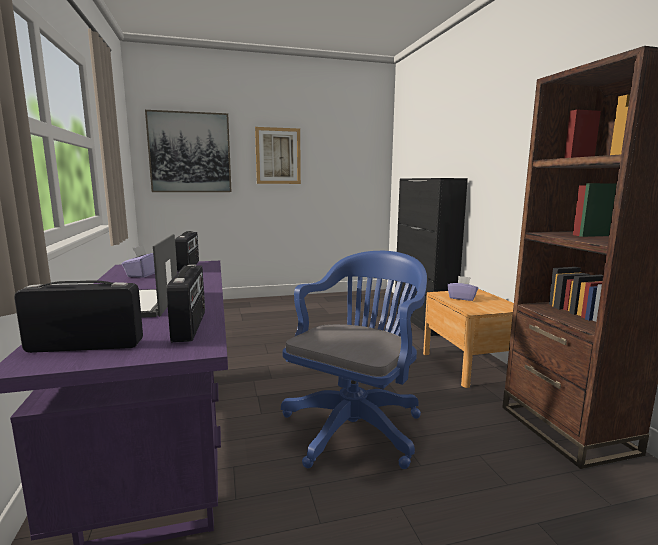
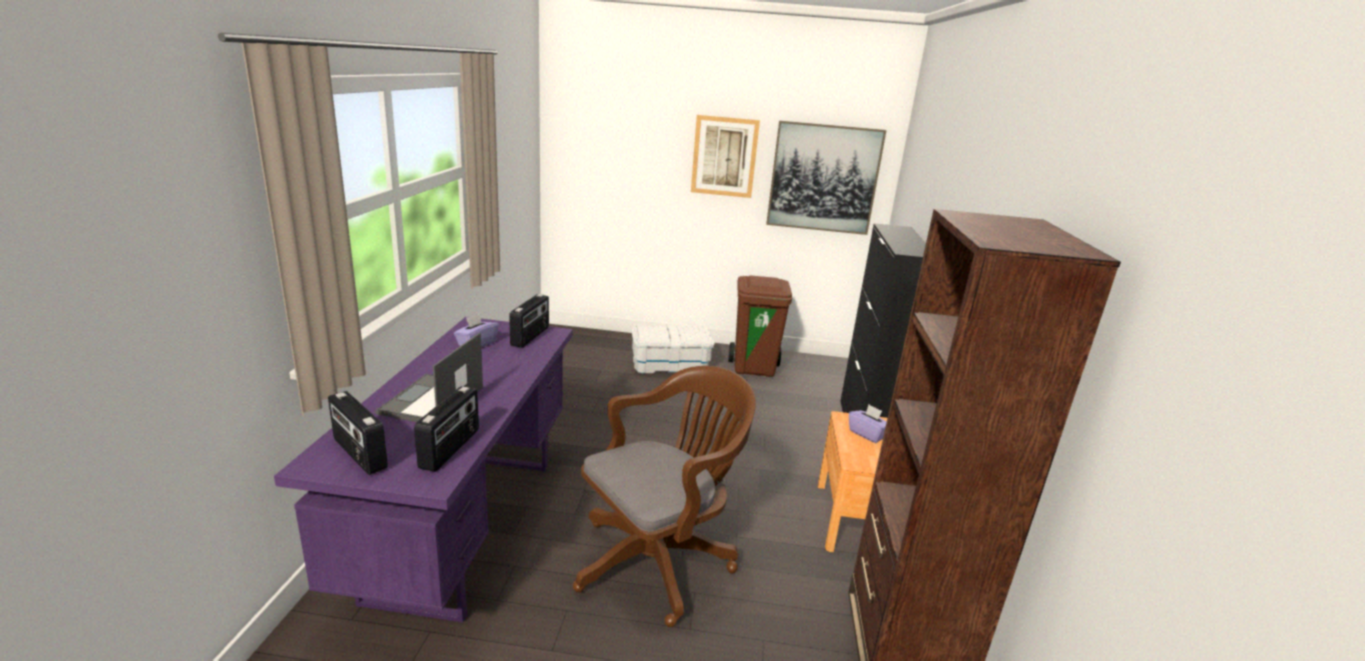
camera: 20 degrees right, 10 degrees up
(86, 346) = (359, 454): radio -> radio turned 150 degrees counterclockwise
(190, 152) = (609, 144): picture -> picture (823, 178)
(265, 311) = (670, 365): none -> white storage box
(325, 303) = (754, 368): none -> brown trash can
(356, 425) = (660, 559): blue office chair -> brown office chair

